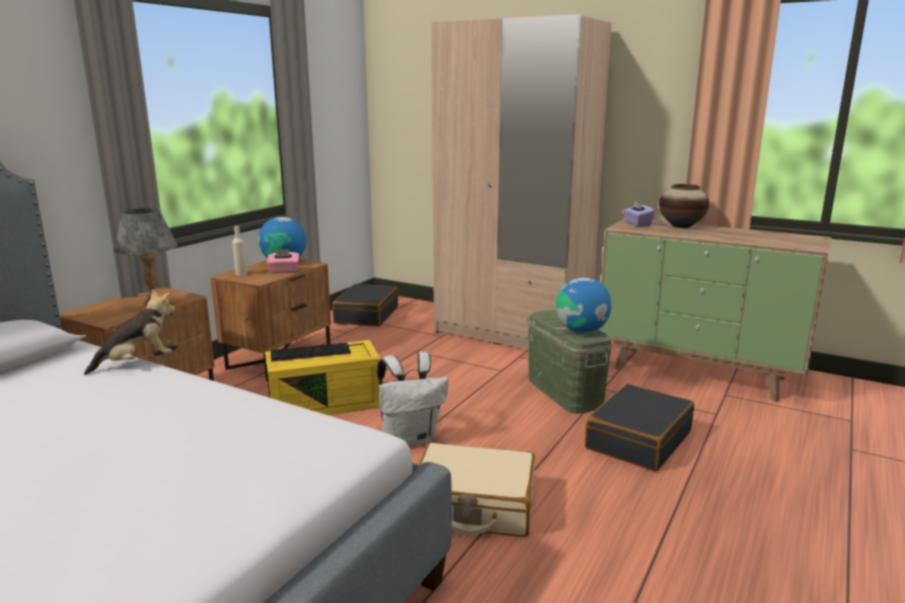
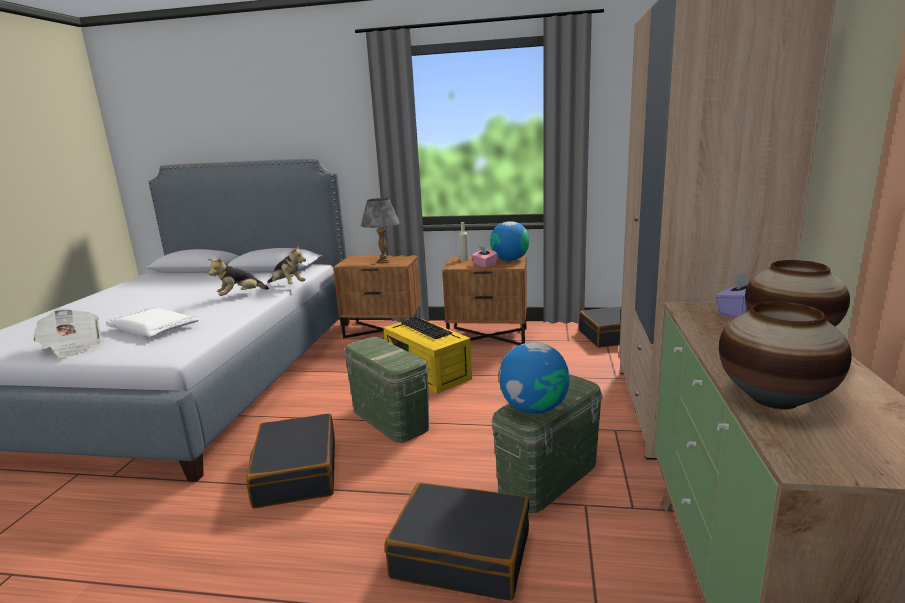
camera: 70 degrees right, 0 degrees up
(125, 396) = (240, 296): none -> plush toy
(192, 541) = (72, 347): none -> newspaper
(198, 463) = (154, 328): none -> white pillow
(410, 439) = (390, 419): white backpack -> green storage box
(474, 505) = (296, 472): beige suitcase -> black suitcase
(755, 240) = (775, 399): none -> vase

